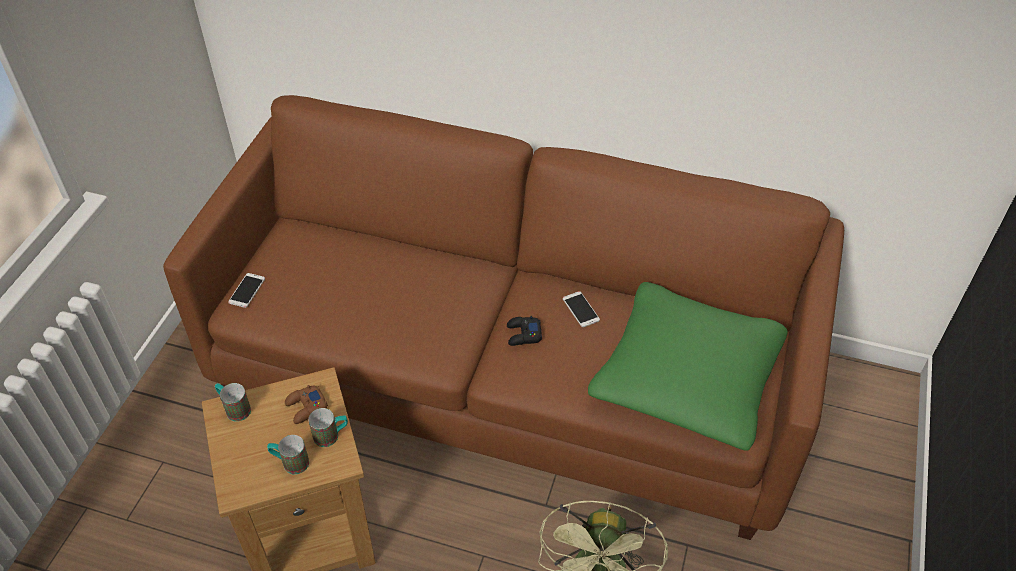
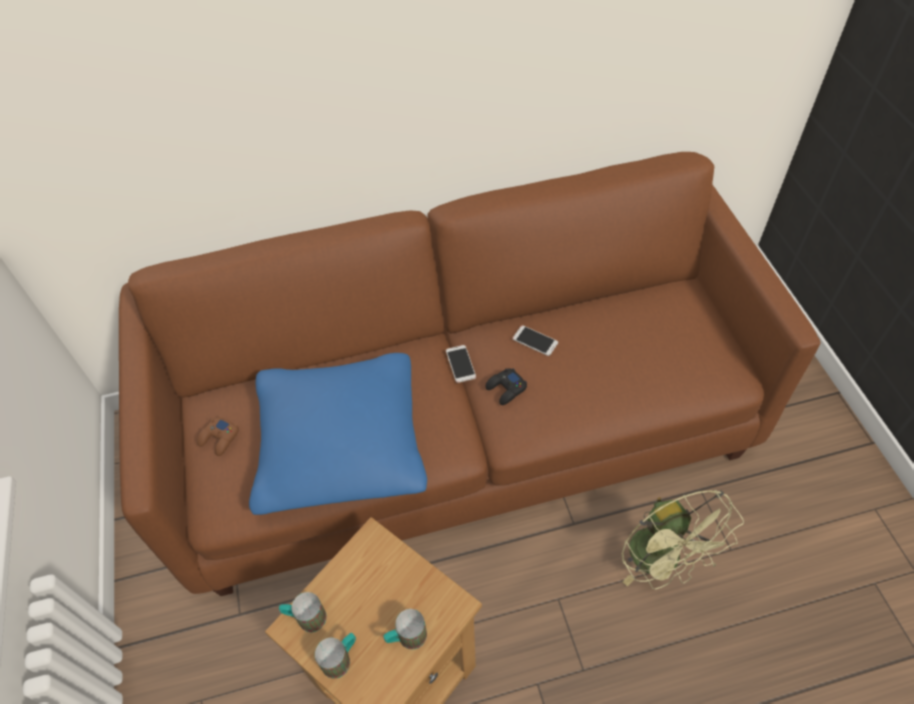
camera: 30 degrees left, 5 degrees up
(247, 290) = (213, 489): phone -> phone (460, 364)
(306, 407) = (377, 573): brown game controller -> brown game controller (219, 438)
(331, 435) = (424, 586): mug -> mug (341, 658)
(360, 308) = (341, 444): none -> blue pillow
(687, 379) = (663, 355): green pillow -> none

